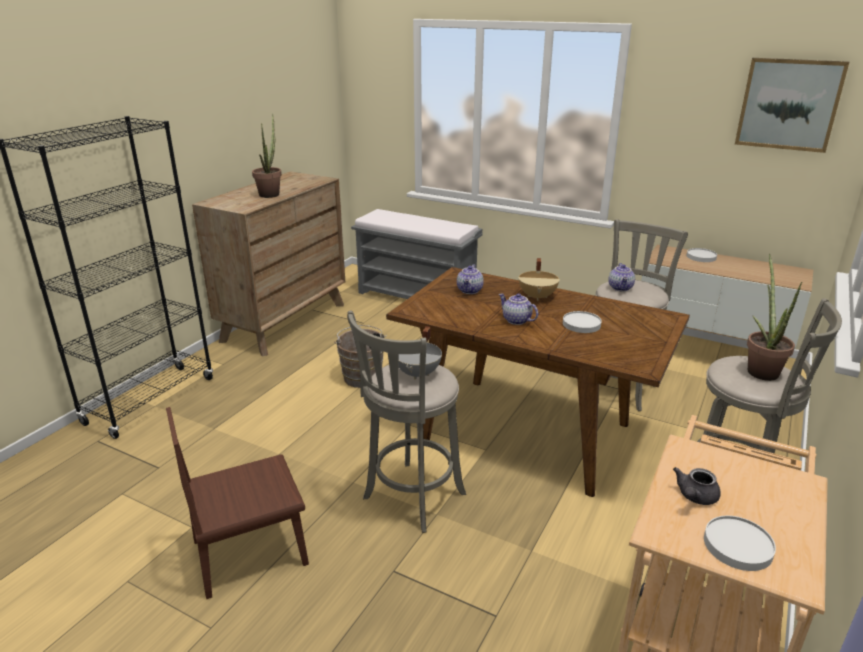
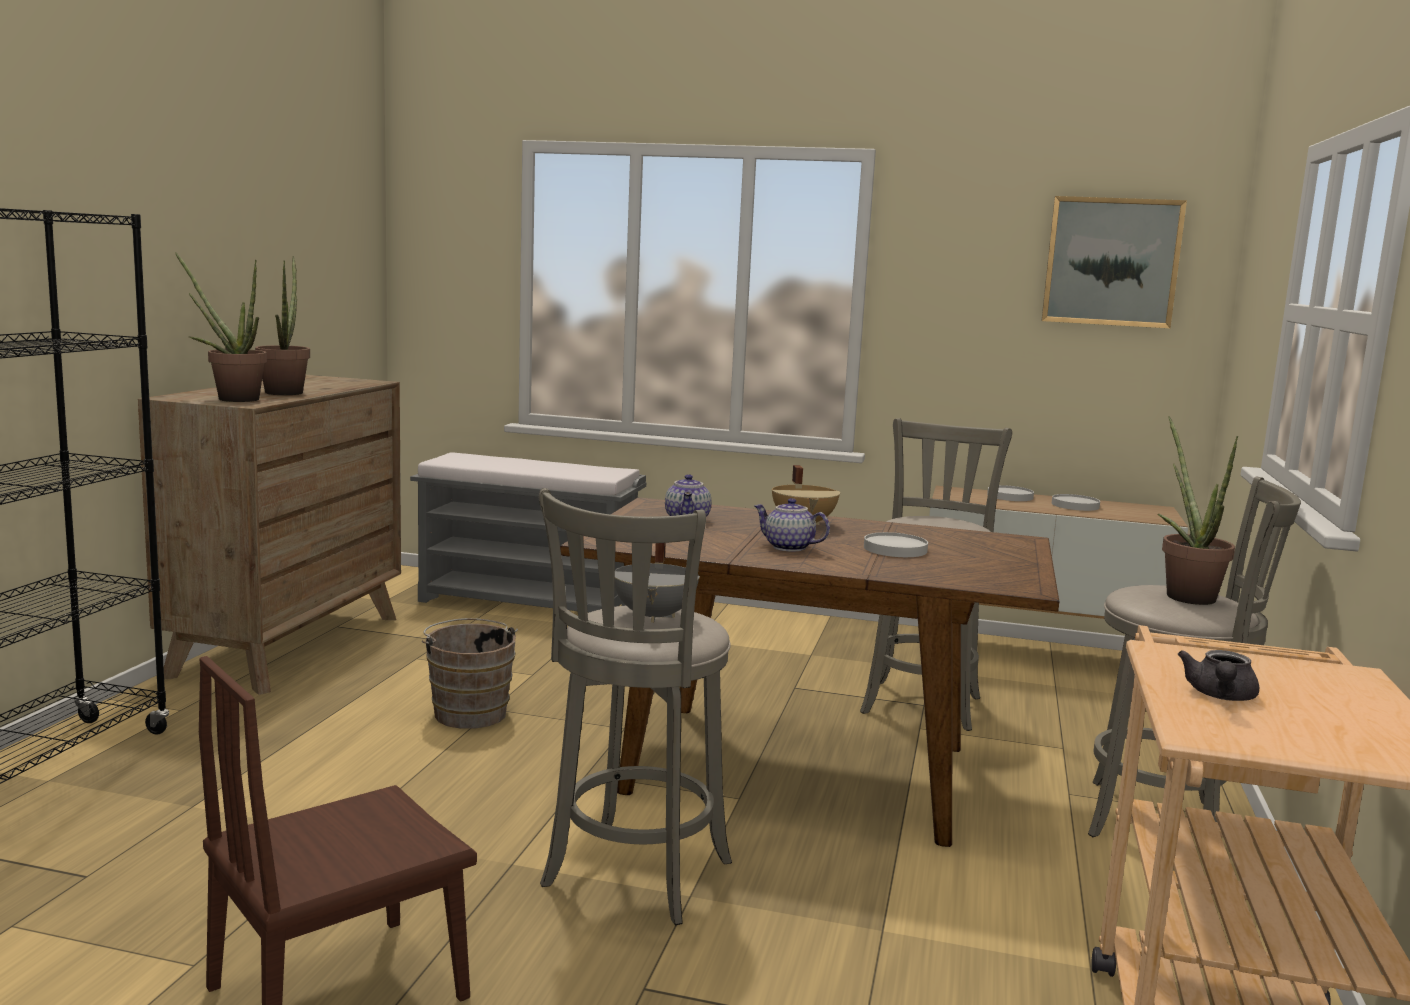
camera: 15 degrees left, 15 degrees down
(238, 203) = (231, 398): none -> potted plant
(621, 288) = (919, 522): teapot -> none
(738, 546) = (1324, 739): white plate -> white plate (1075, 505)

